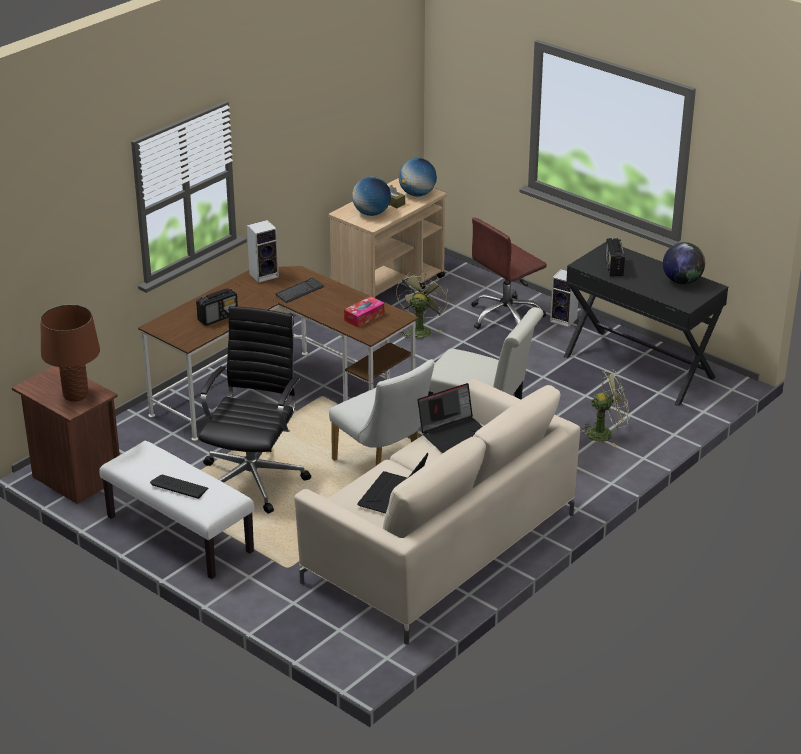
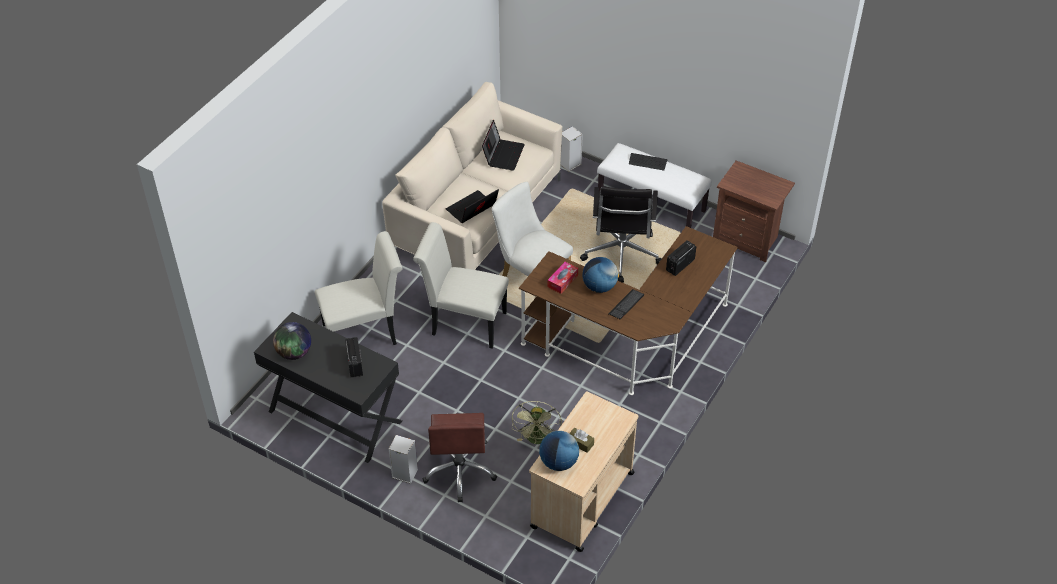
camera: 170 degrees right, 15 degrees up
(76, 395) = (745, 180): brown table lamp -> none
(264, 275) = (664, 322): speaker -> speaker (569, 164)
(371, 213) = (596, 421): globe -> globe (599, 287)
(506, 316) = (460, 471): brown office chair -> brown office chair turned 135 degrees clockwise
(605, 433) = (365, 333): green fan -> white chair

